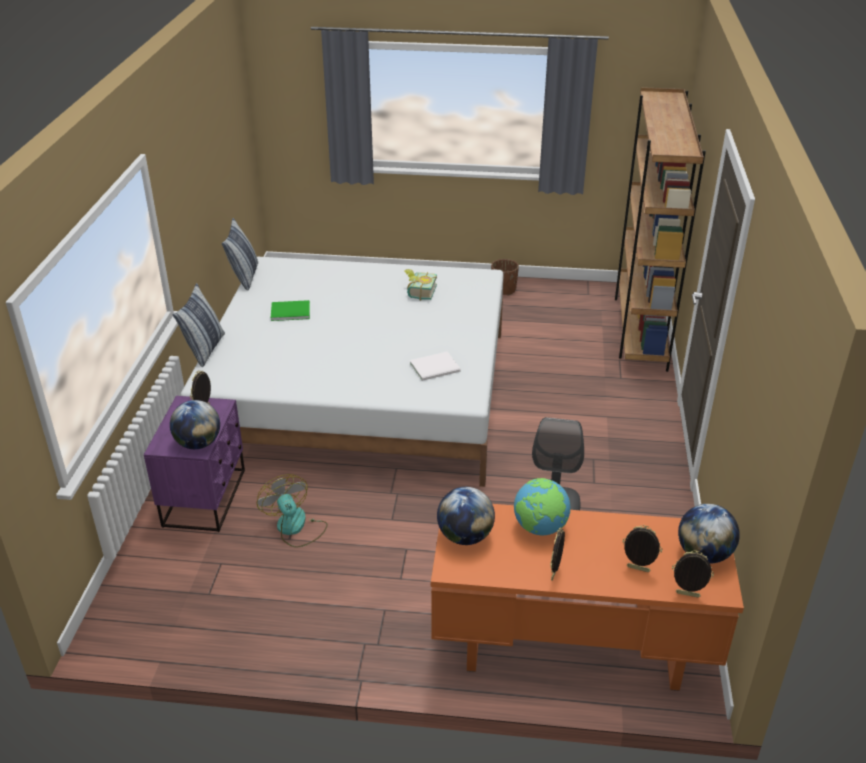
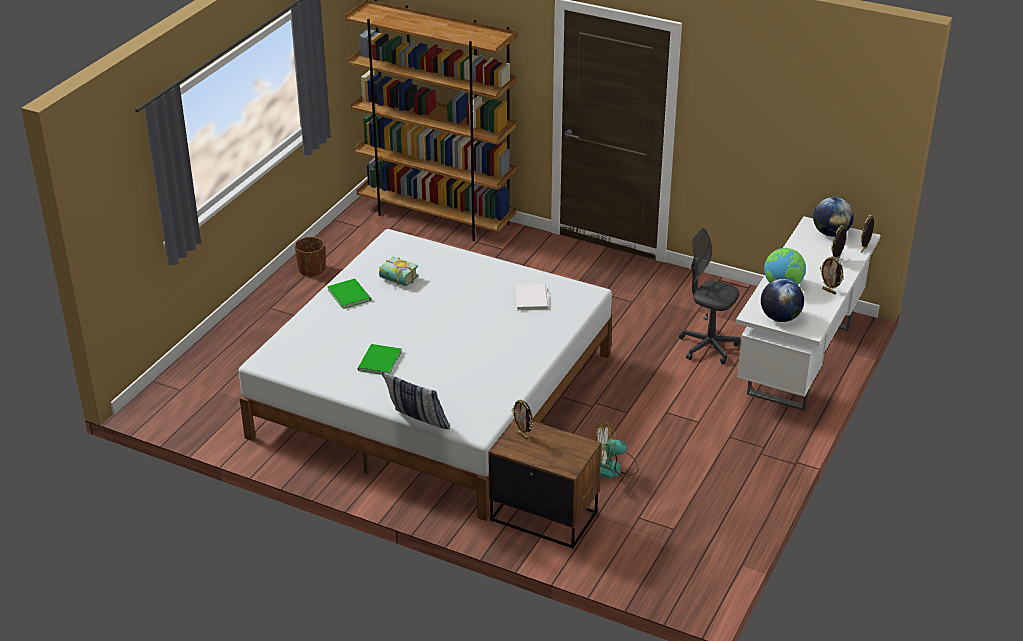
camera: 70 degrees left, 0 degrees up
(198, 443) = (575, 445): globe -> none
(205, 498) = (543, 516): purple nightstand -> brown nightstand
(244, 277) = (283, 380): pillow -> none
(384, 276) = (349, 294): none -> green book
(571, 650) = (800, 361): orange desk -> white desk

